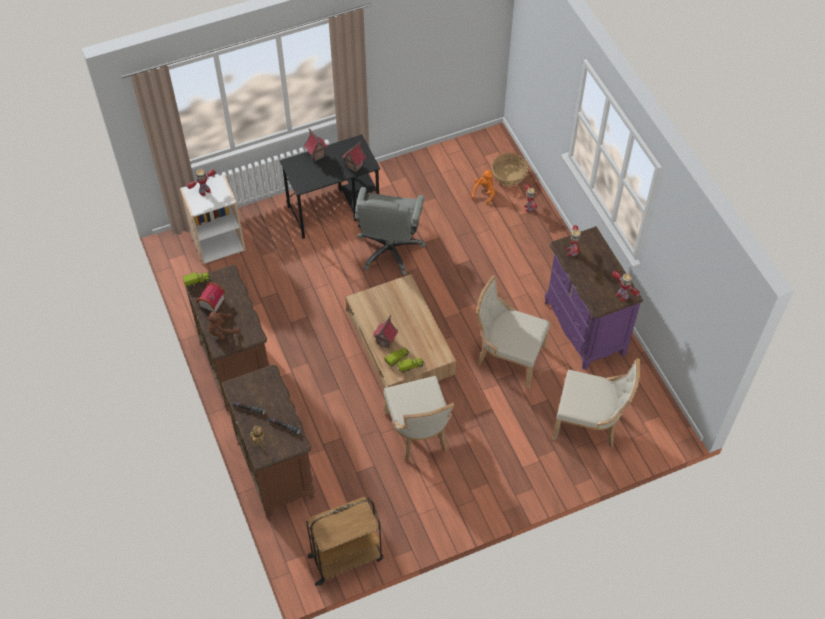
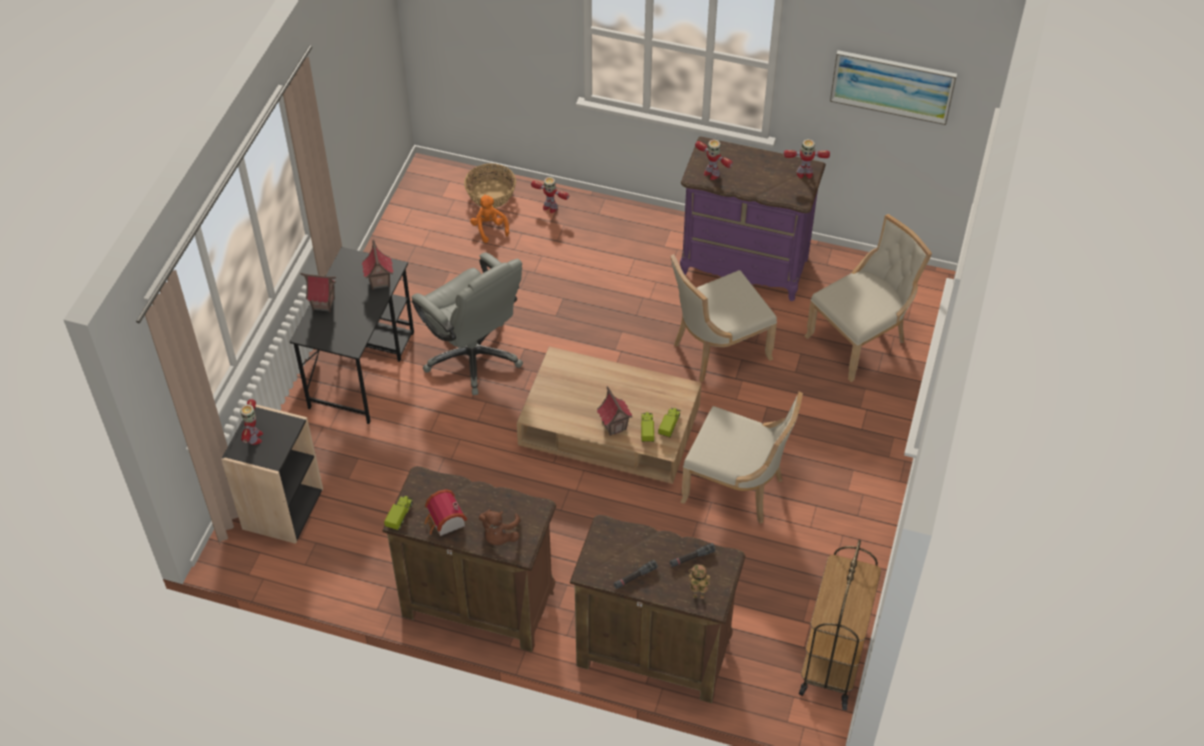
camera: 50 degrees left, 5 degrees down
(219, 242) = (282, 507): white bookcase -> black bookcase
(694, 282) = (892, 86): none -> picture

